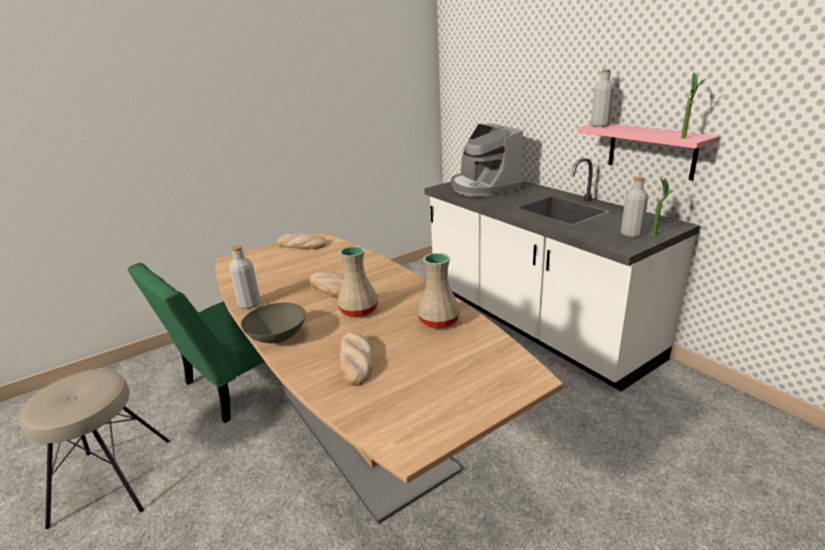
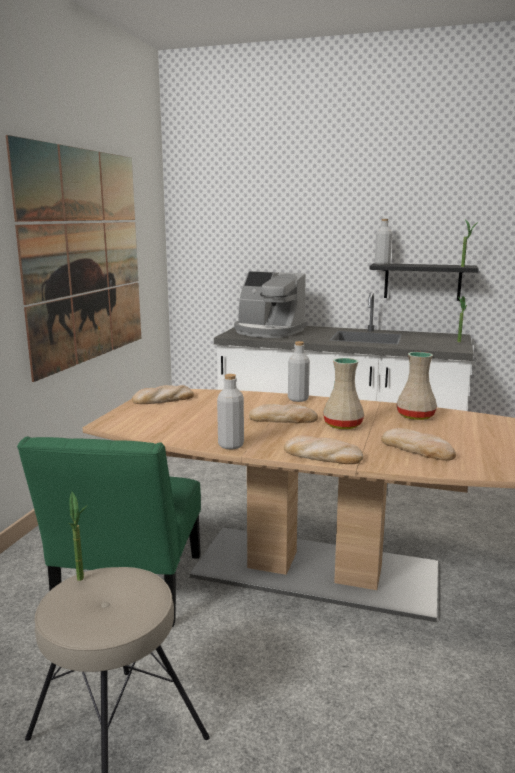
camera: 40 degrees left, 10 degrees down
(84, 376) = (83, 582): none -> potted plant
(278, 338) = (322, 455): grey bowl -> bread
(313, 111) = (85, 257): none -> picture
(631, 234) = (445, 343): grey bottle -> grey bottle (298, 399)
(651, 150) = (422, 281): pink shelf -> black shelf

